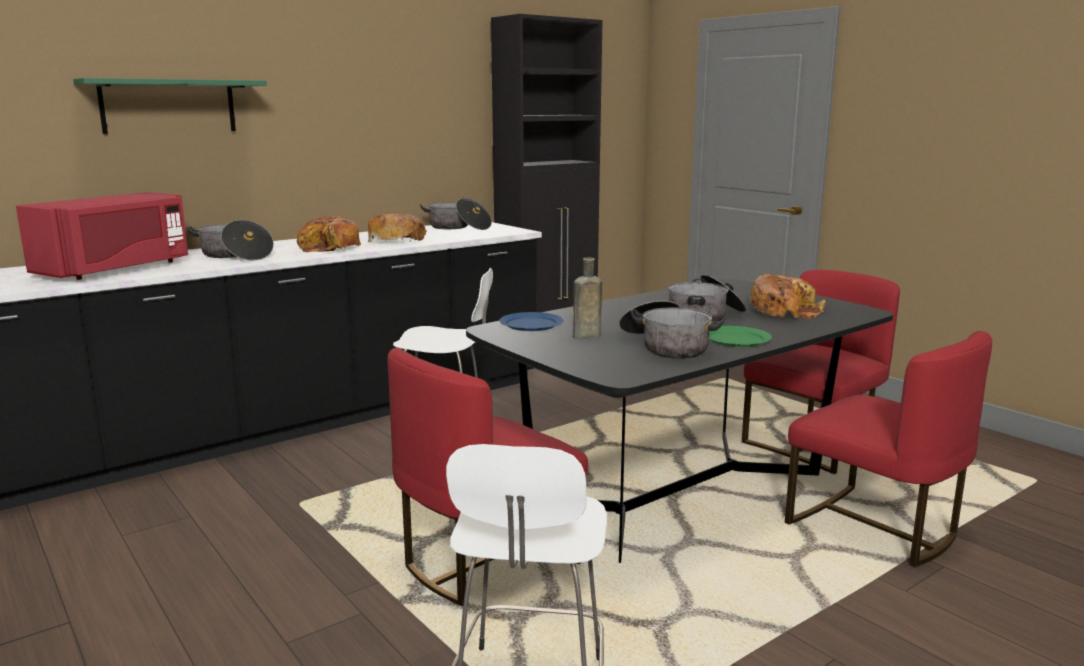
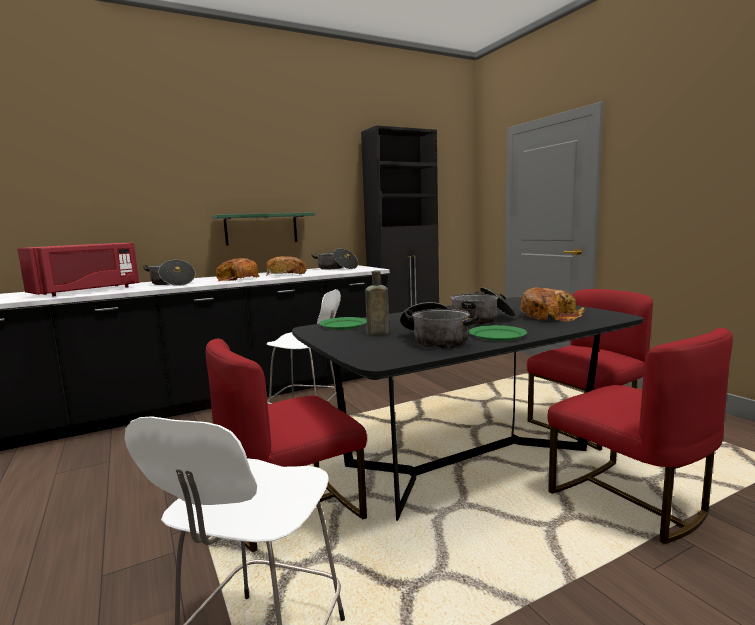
camera: 10 degrees right, 5 degrees down
(168, 106) = (138, 189): green shelf -> green shelf (261, 229)
(531, 324) = (343, 325): blue plate -> green plate

